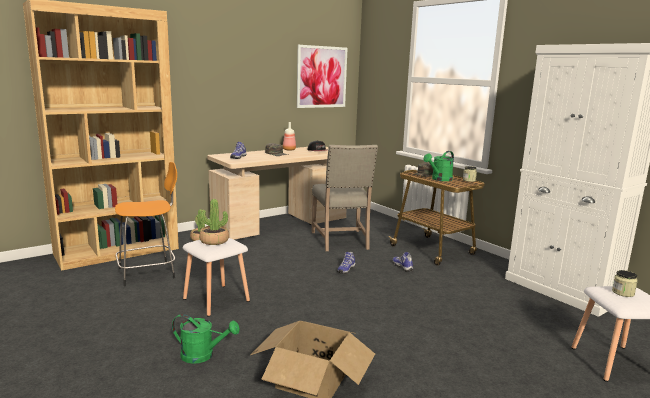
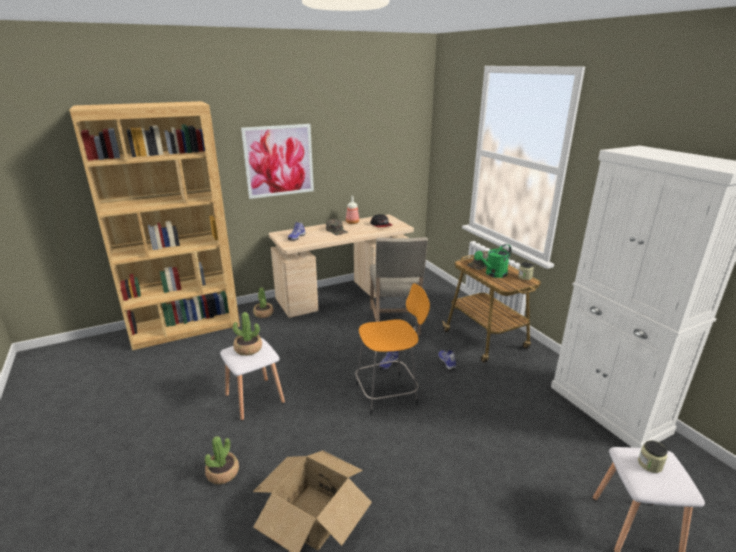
camera: 10 degrees right, 10 degrees up
(149, 272) = (205, 357): orange stool -> orange stool (388, 394)
(203, 355) = (223, 473): green watering can -> potted plant
(321, 77) = (389, 144): picture -> picture (279, 161)

